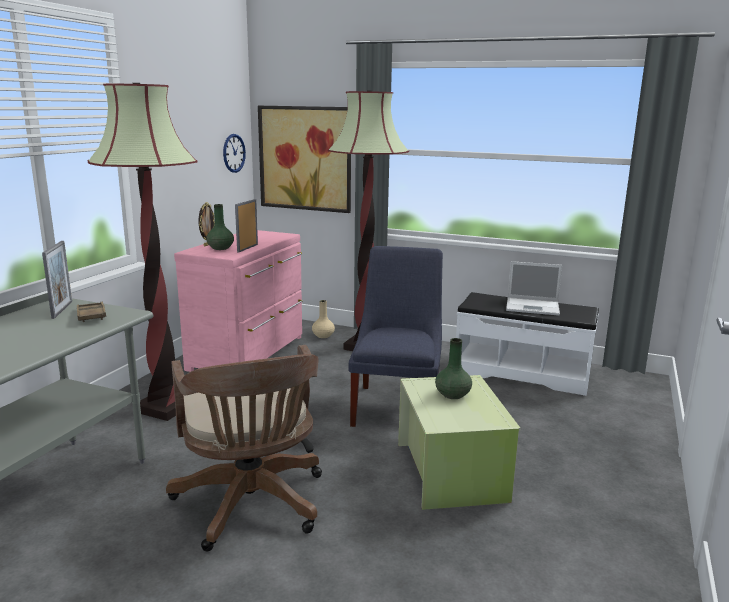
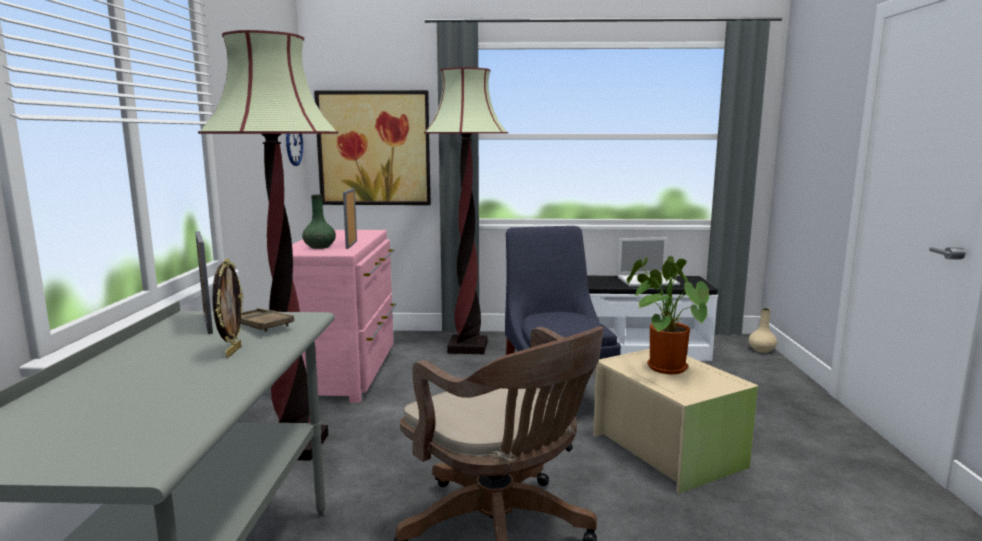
camera: 20 degrees left, 5 degrees down
(208, 245) = (298, 245): picture frame -> picture frame (232, 351)
(323, 336) = (413, 343): beige vase -> beige vase (761, 350)
(452, 471) = (668, 450): green storage box -> beige storage box
(453, 394) = (663, 366): green vase -> potted plant

